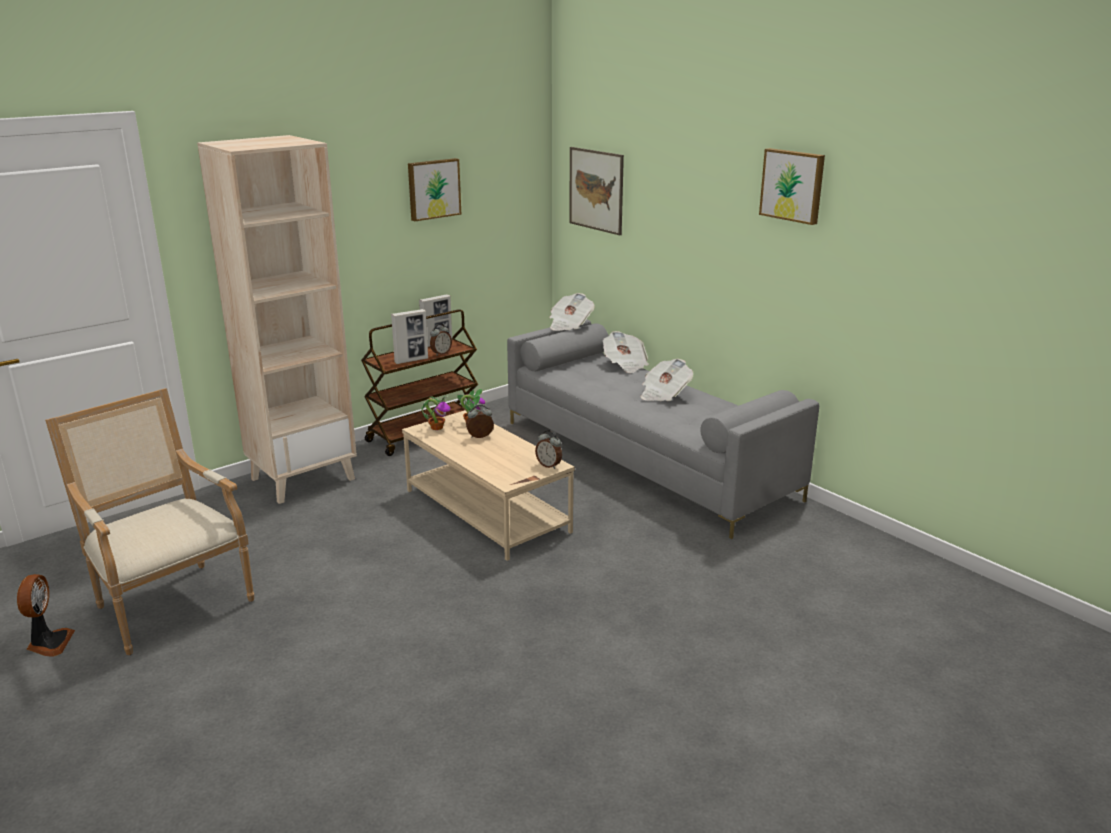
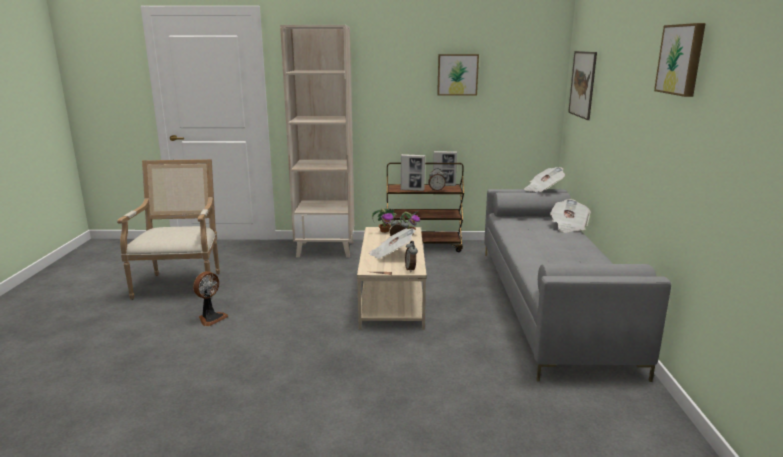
camera: 40 degrees right, 5 degrees down
(49, 643) = (118, 282): fan -> fan (211, 318)
(664, 394) = (565, 250): newspaper -> newspaper (391, 255)

